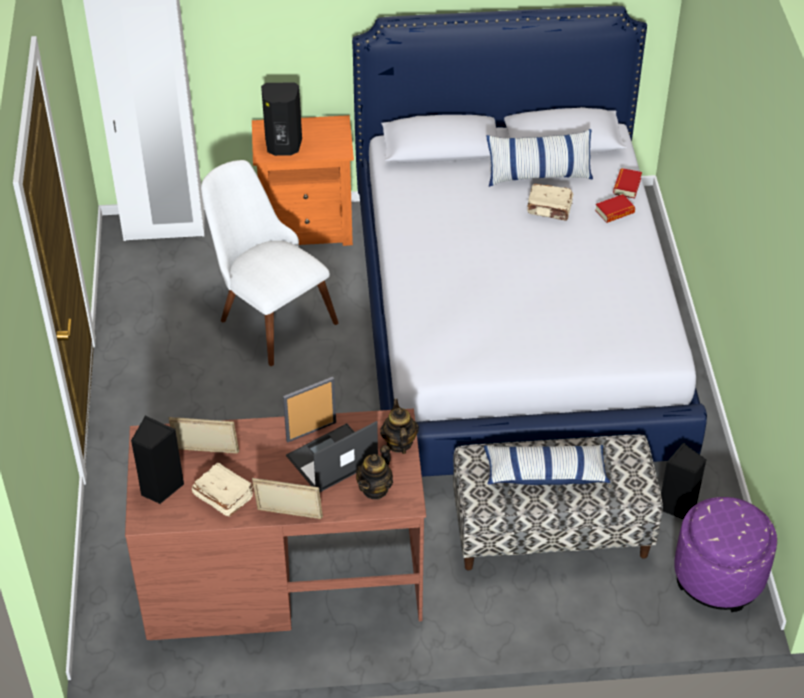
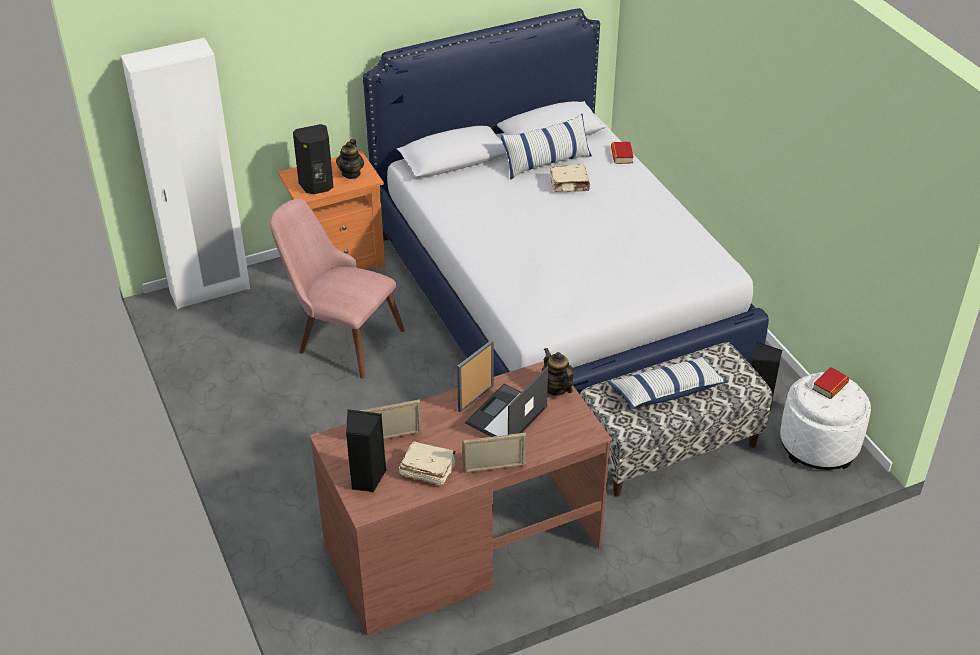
camera: 20 degrees left, 5 degrees down
(268, 314) = (339, 338): white chair -> pink chair
(375, 489) = (557, 429): teapot -> teapot (351, 173)
(614, 212) = (623, 176): book -> book (830, 386)
(718, 576) = (818, 445): purple ottoman -> white ottoman

